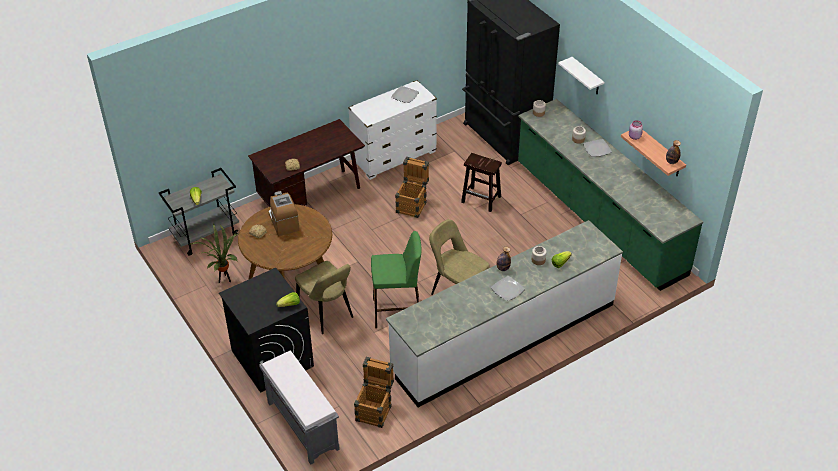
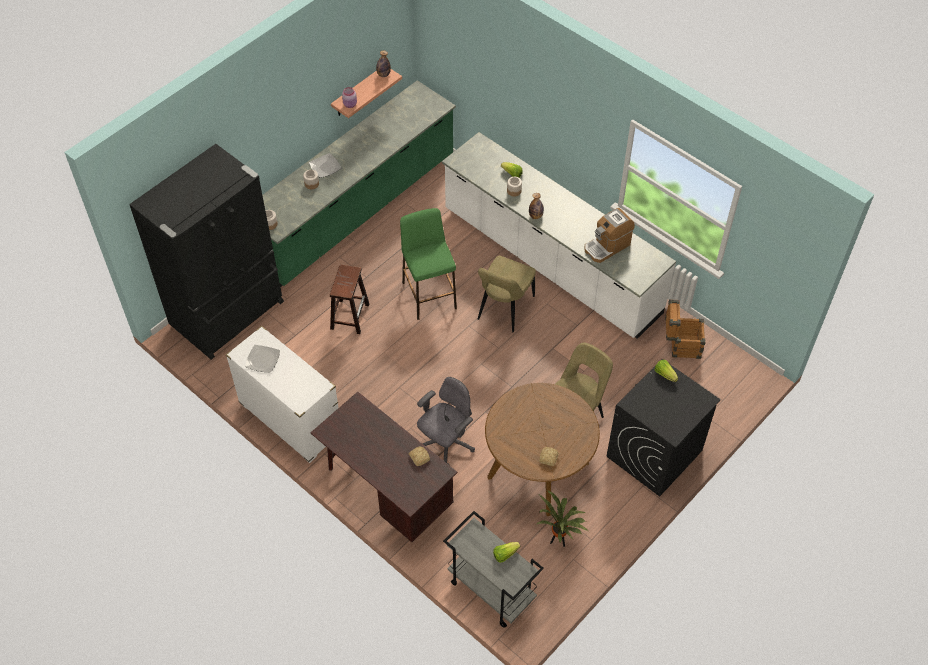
camera: 105 degrees left, 10 degrees up
(283, 222) = (521, 437): coffee machine -> coffee machine (607, 246)
(302, 425) = (725, 401): grey bench -> none
(337, 234) = (446, 444): none -> grey office chair
(397, 312) = (548, 356): green stool -> green stool (429, 295)
(412, 205) = (376, 380): crate -> none
(507, 290) = (564, 208): plate -> none
(587, 77) = (261, 145): white shelf -> none

